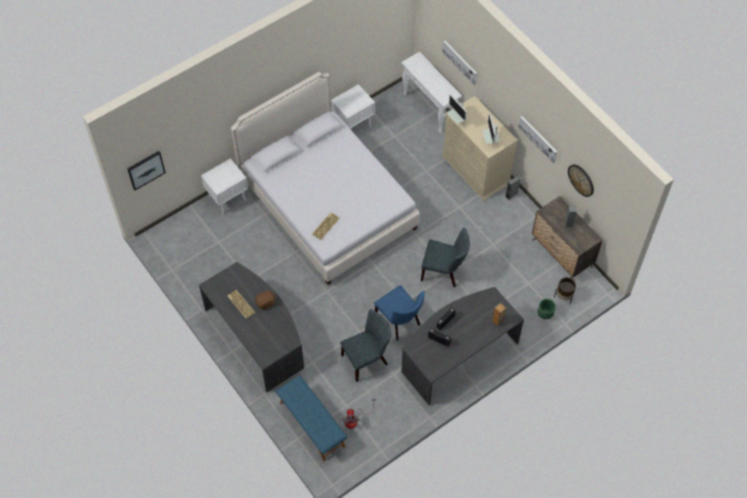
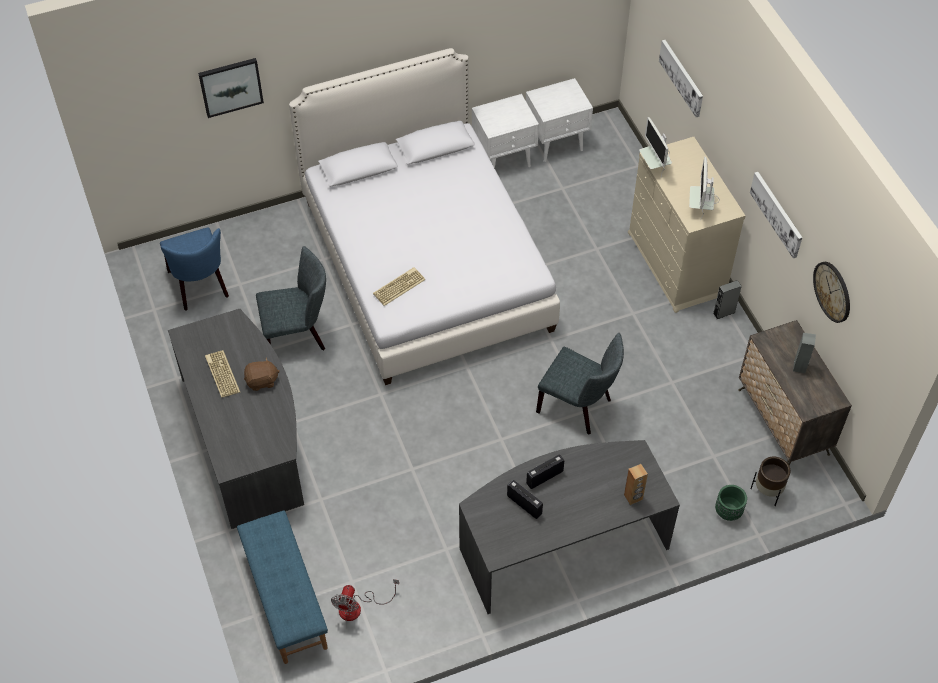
camera: 15 degrees right, 5 degrees down
(146, 169) = (136, 135): picture -> picture (231, 86)
(228, 198) = (276, 224): white nightstand -> white nightstand (557, 142)
(367, 359) = (410, 515): grey chair -> grey chair (298, 335)
(399, 322) = (481, 468): blue chair -> blue chair (200, 286)
(429, 109) = (629, 160): white console table -> none

